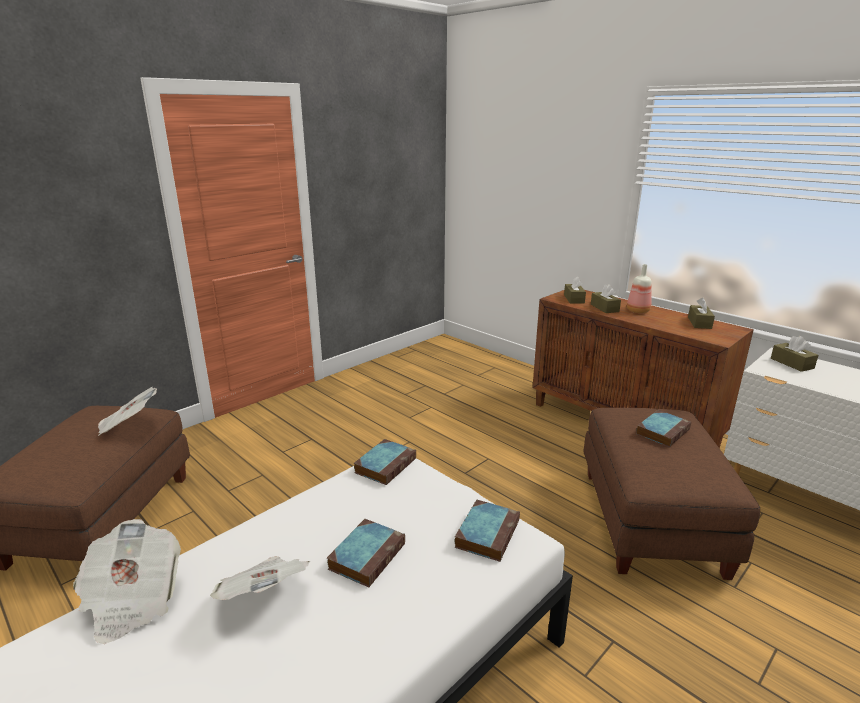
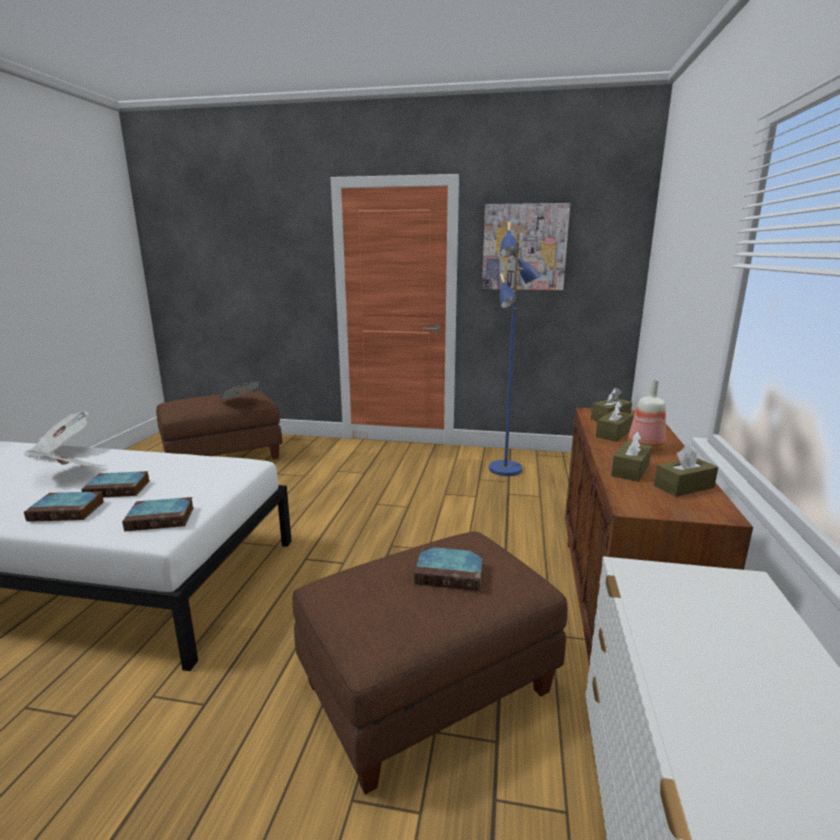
camera: 55 degrees right, 5 degrees down
(363, 162) = (524, 247): none -> picture
(386, 465) = (238, 464): book -> book (68, 511)
(404, 377) = (506, 469): none -> blue floor lamp
(792, 363) = (719, 597): brown tissue box -> brown tissue box (630, 470)

